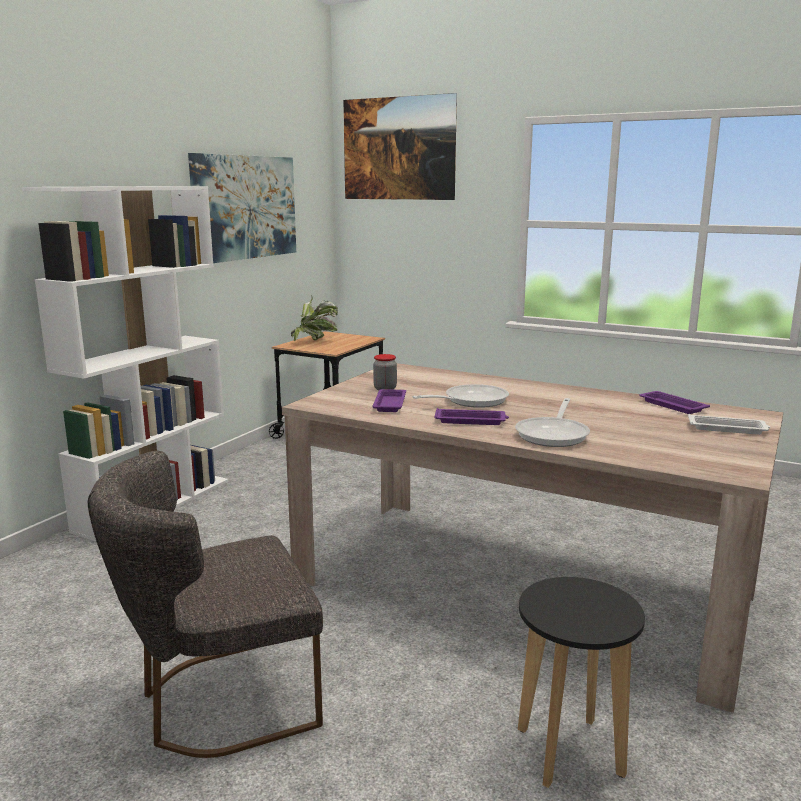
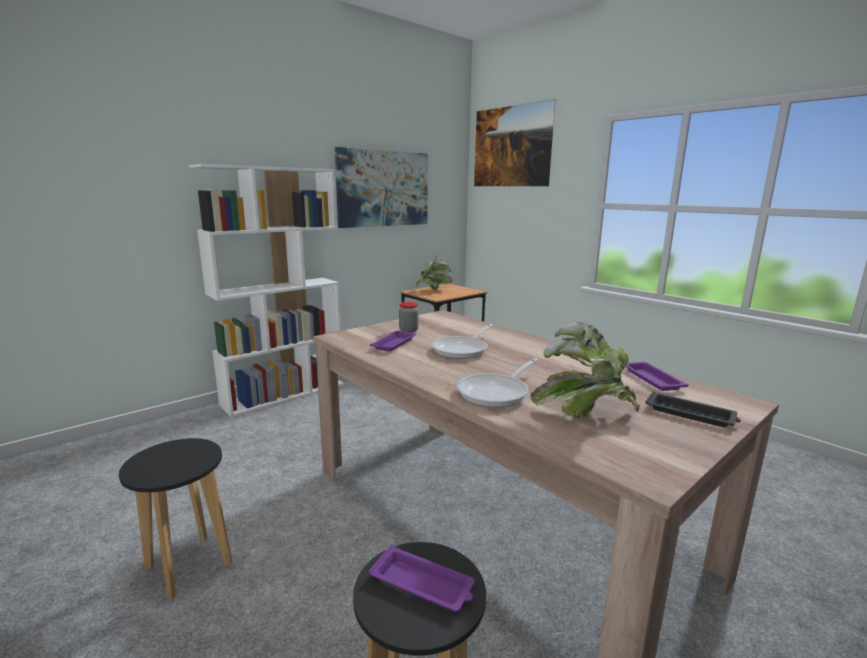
camera: 20 degrees right, 0 degrees up
(218, 701) = (189, 566): grey chair -> black stool
(470, 401) = (463, 349): frying pan -> frying pan turned 135 degrees clockwise
(471, 421) = (439, 368): purple tray -> purple tray (423, 585)
(646, 439) = (585, 412): none -> potted plant
(728, 429) = (691, 414): white tray -> black tray

